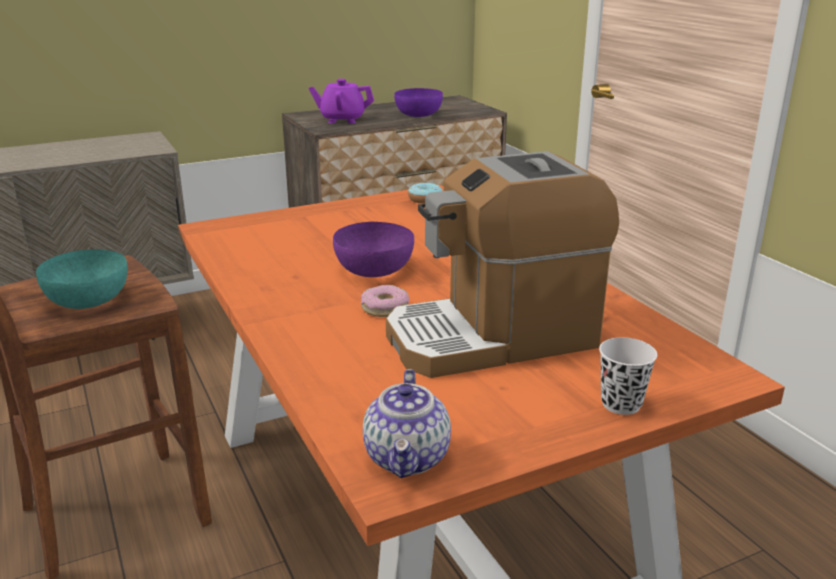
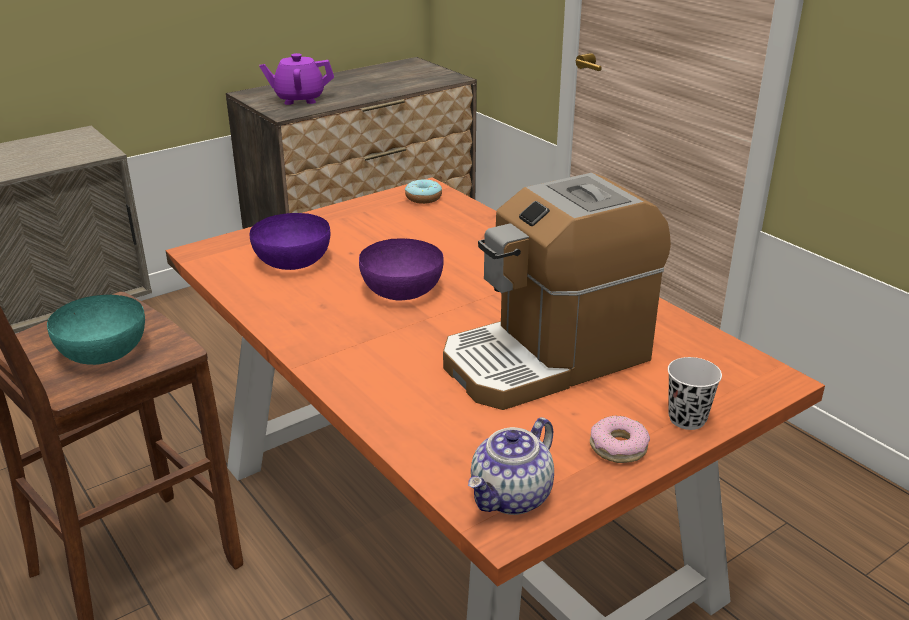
camera: 10 degrees left, 5 degrees up
(384, 308) = (429, 335): donut -> donut (618, 447)
(408, 458) = (512, 497): teapot -> teapot turned 45 degrees clockwise
(419, 115) = (382, 87): purple bowl -> purple bowl (293, 262)

